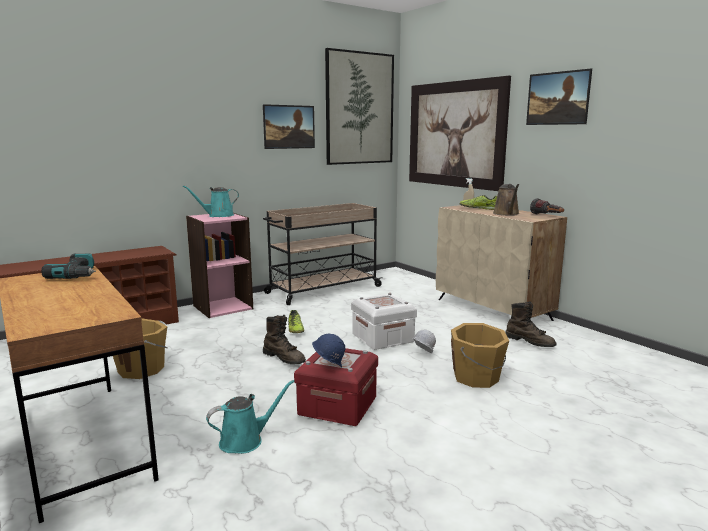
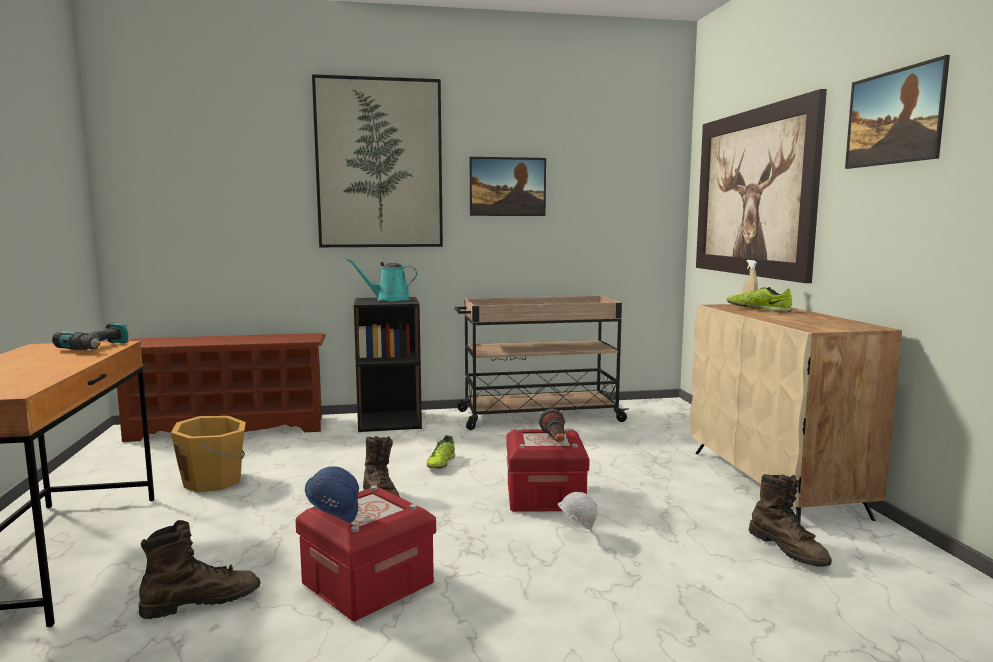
camera: 25 degrees right, 5 degrees down
(222, 307) = (389, 421): pink bookcase -> black bookcase
(245, 440) = (201, 602): turquoise watering can -> brown boot
(359, 108) = (621, 161): picture -> picture (379, 164)
(382, 338) = (545, 496): white storage box -> red storage box
(477, 378) = (625, 591): orange bucket -> none
(506, 214) = (790, 319): brown watering can -> none
(547, 216) = (862, 326): flashlight -> flashlight (555, 442)

